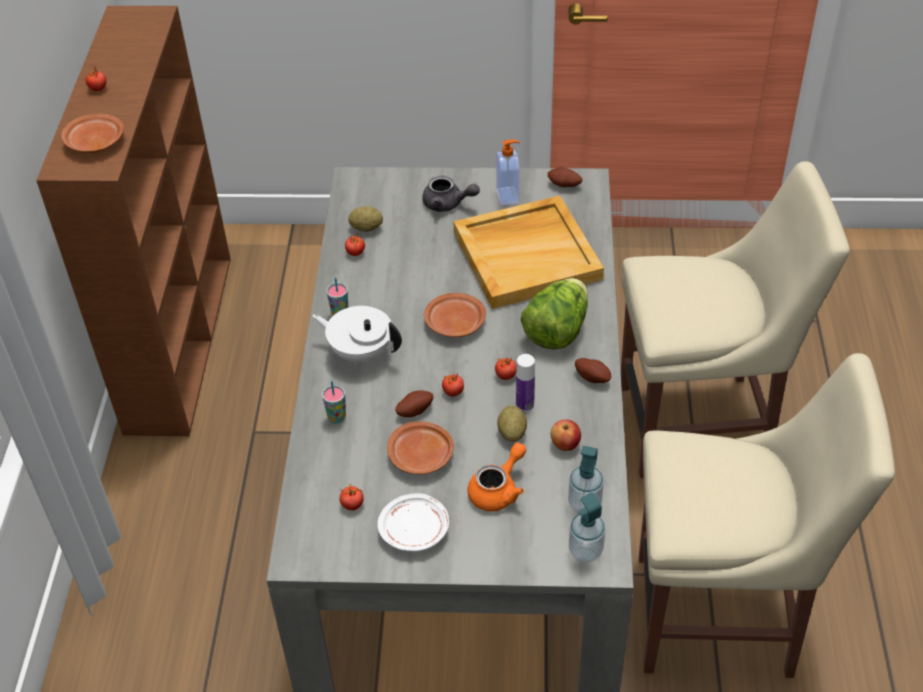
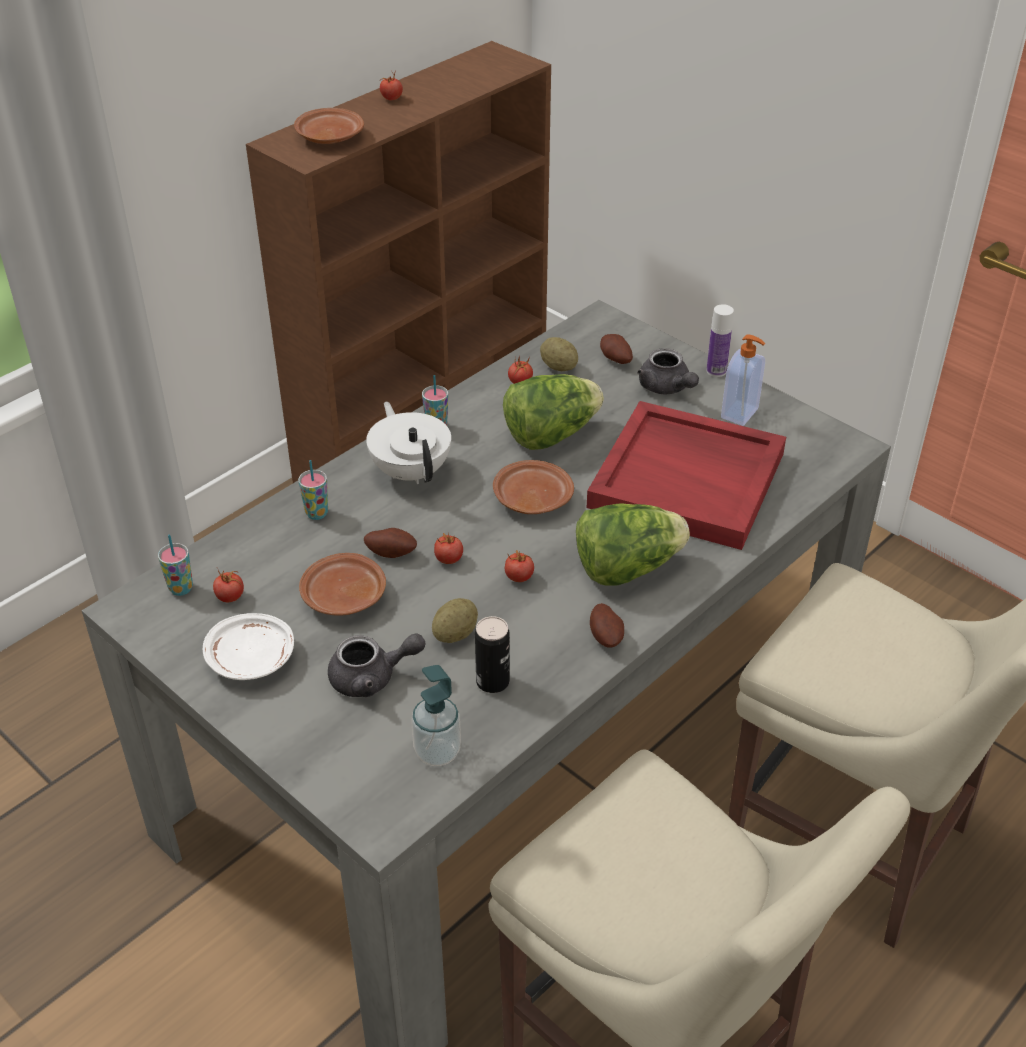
camera: 40 degrees right, 5 degrees down
(313, 521) = (181, 588): none -> cup
(416, 276) = (551, 435): none -> lettuce
(498, 490) = (372, 678): orange teapot -> grey teapot
(525, 404) = (502, 616): bottle -> bottle (716, 371)
(527, 255) = (689, 479): beige tray -> red tray
(564, 186) = (815, 436): potato -> potato (615, 360)
(565, 444) = (492, 681): apple -> can
(585, 551) = (378, 798): soap dispenser -> none

